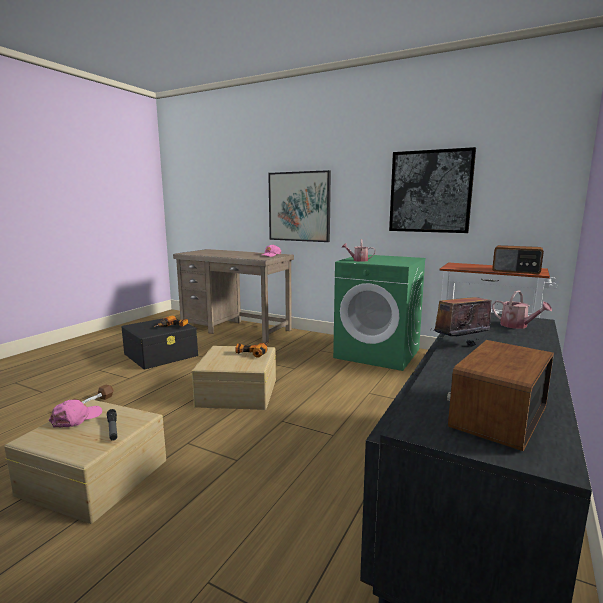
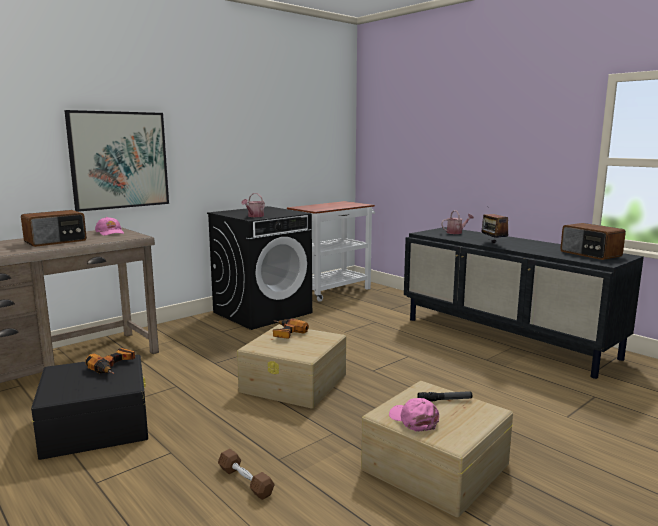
camera: 70 degrees left, 0 degrees up
(378, 353) = (262, 312): green washing machine -> black washing machine
(430, 191) = (264, 140): picture -> none
(516, 271) = (349, 205): radio -> radio (56, 241)

